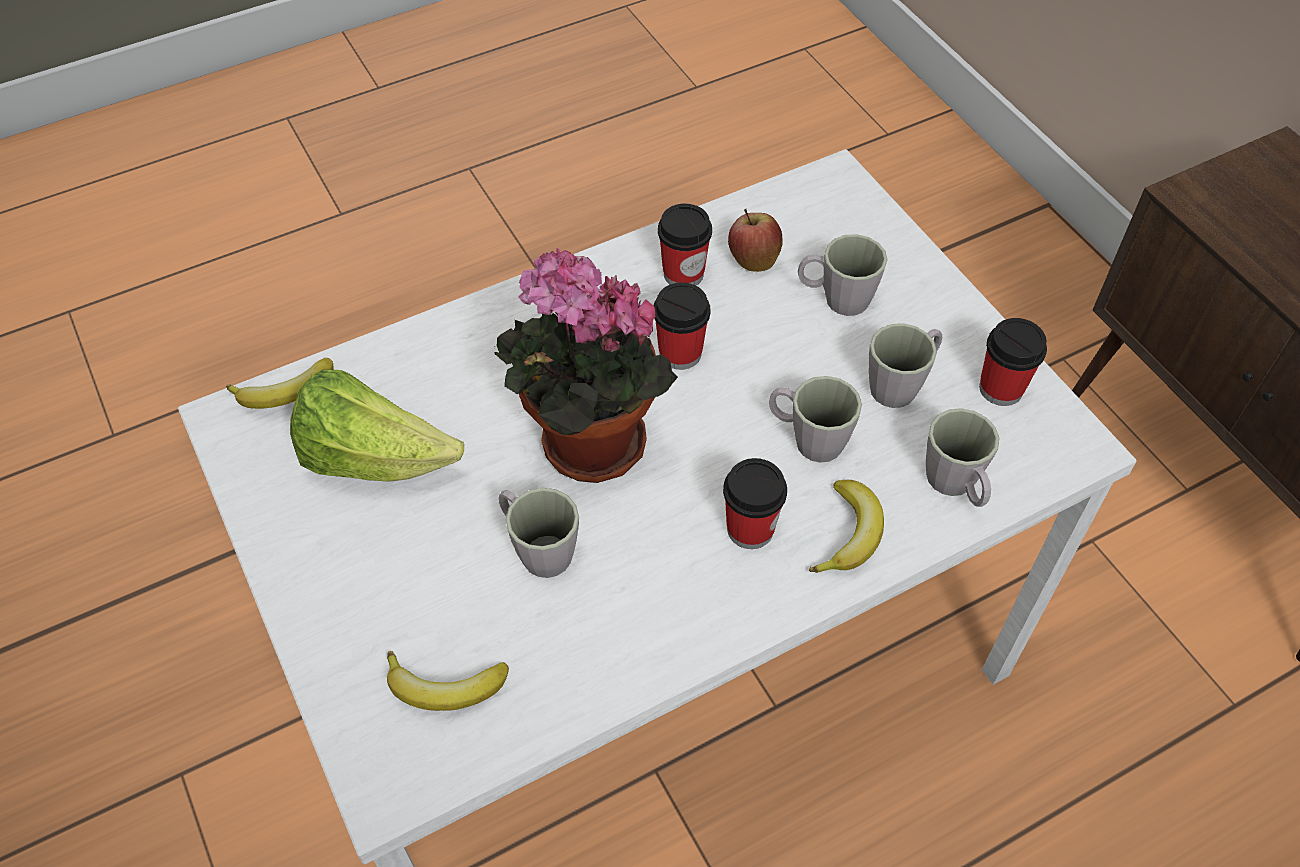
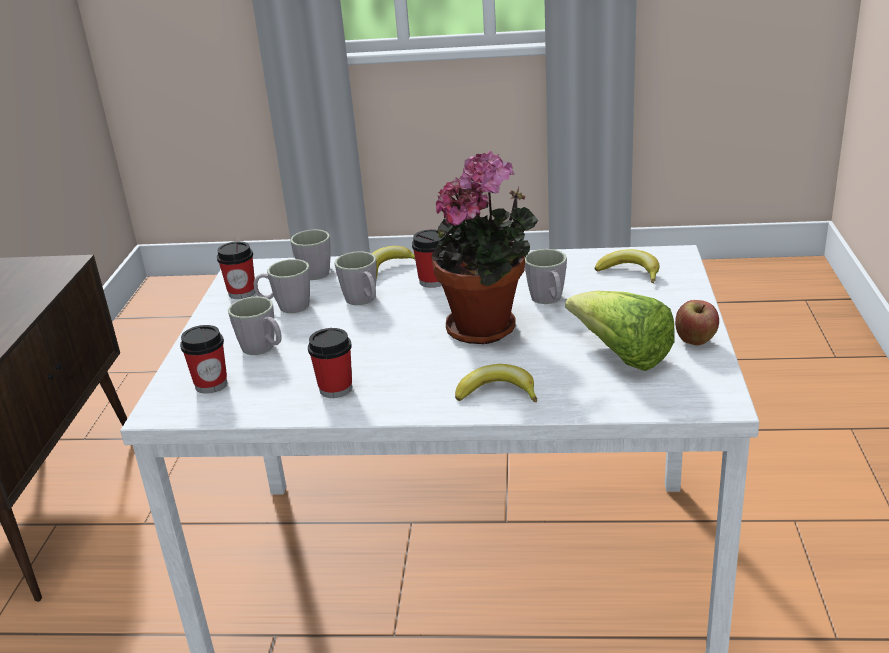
camera: 145 degrees left, 25 degrees down
(286, 393) = (669, 404): banana -> banana (497, 392)
(680, 353) = (387, 351): cup -> cup (211, 384)
(753, 260) = (283, 382): apple -> apple (695, 342)

